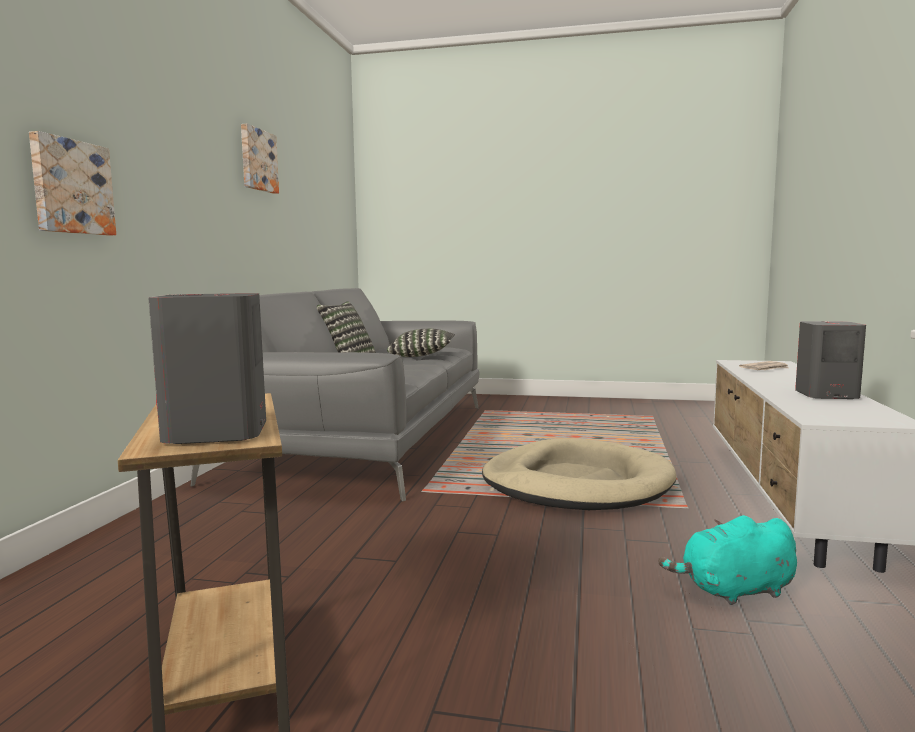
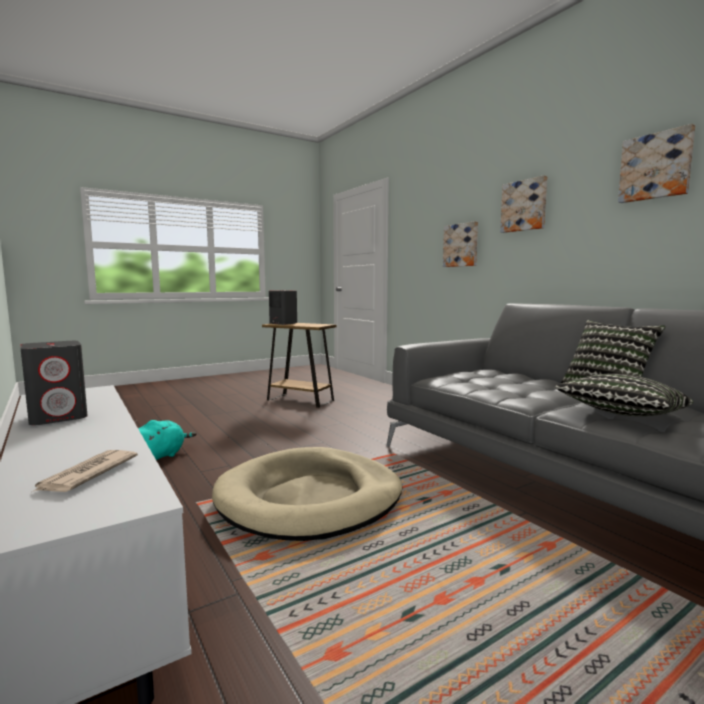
camera: 135 degrees right, 0 degrees up
(166, 151) = (524, 206): none -> picture

